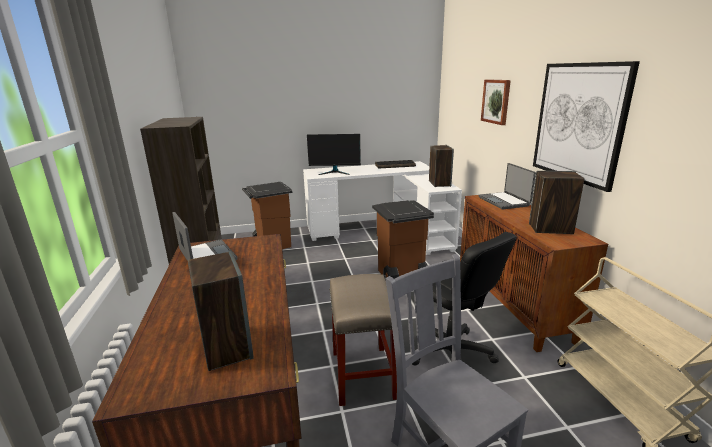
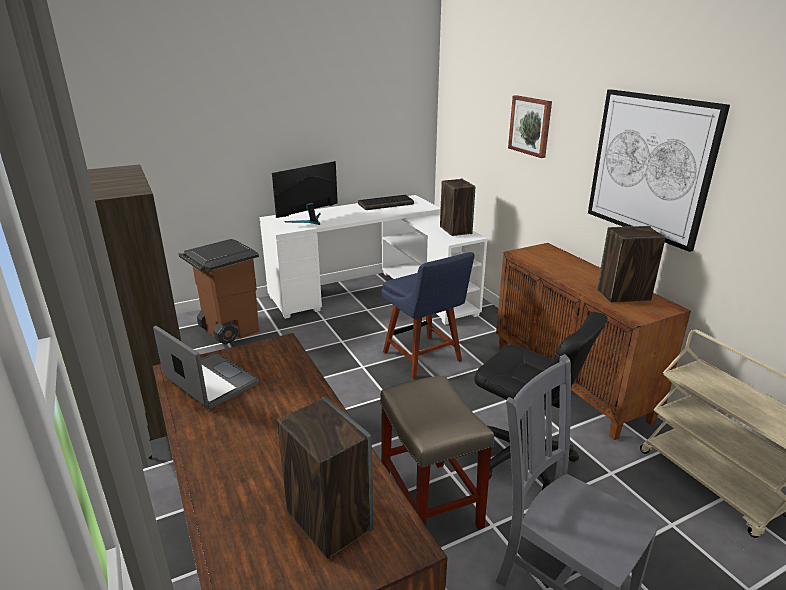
camera: 15 degrees left, 5 degrees up
(335, 172) = (309, 220): monitor -> monitor turned 150 degrees clockwise
(400, 275) = (424, 358): brown trash can -> blue chair
(504, 201) = (554, 257): laptop -> none

